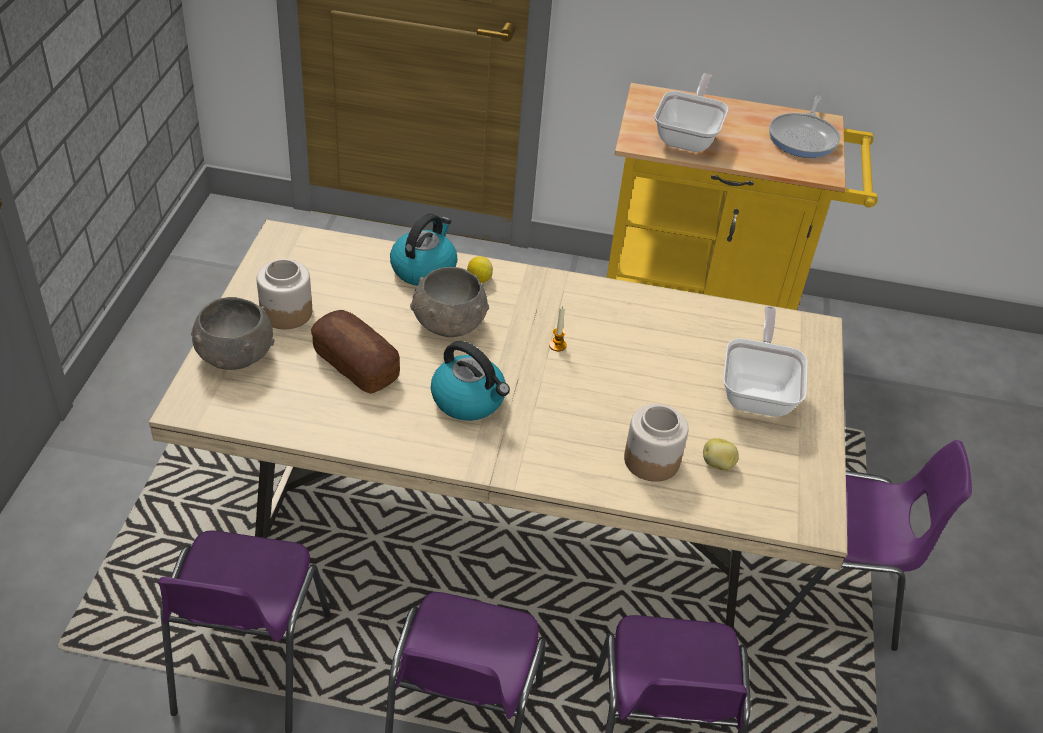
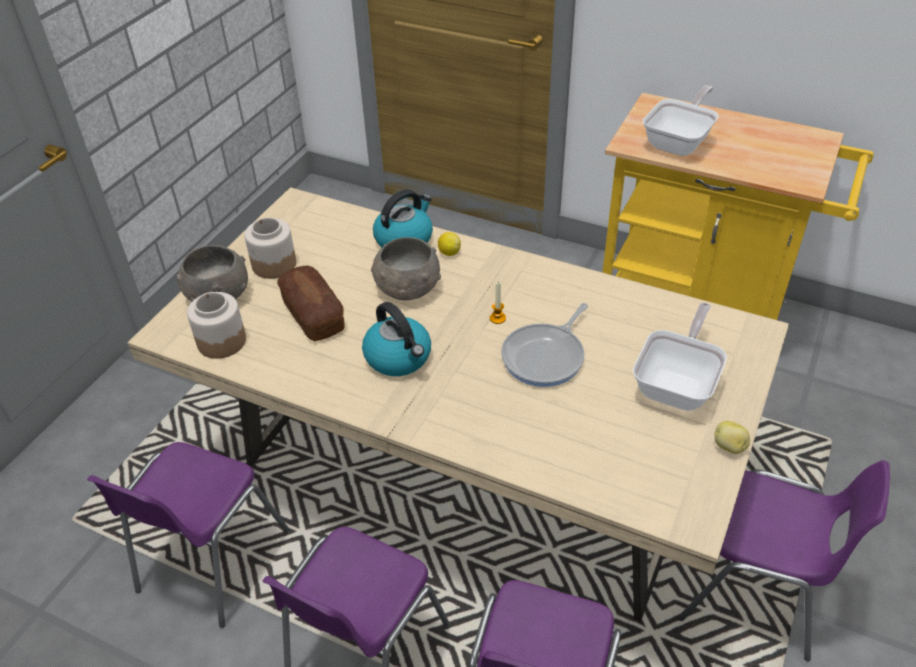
camera: 20 degrees right, 0 degrees up
(651, 460) = (547, 435): jar -> jar (221, 341)
(718, 464) = (612, 449): potato -> potato (729, 447)
(803, 138) = (795, 150): frying pan -> frying pan (546, 357)

